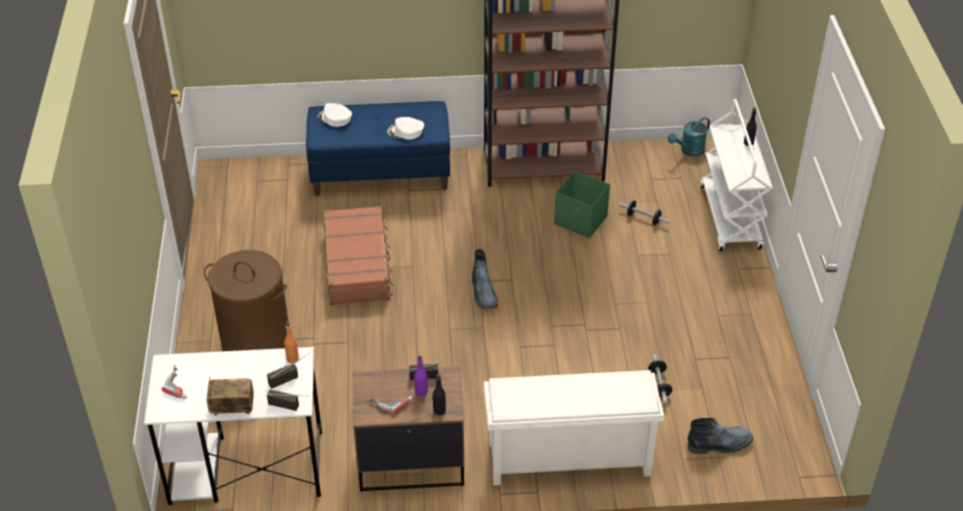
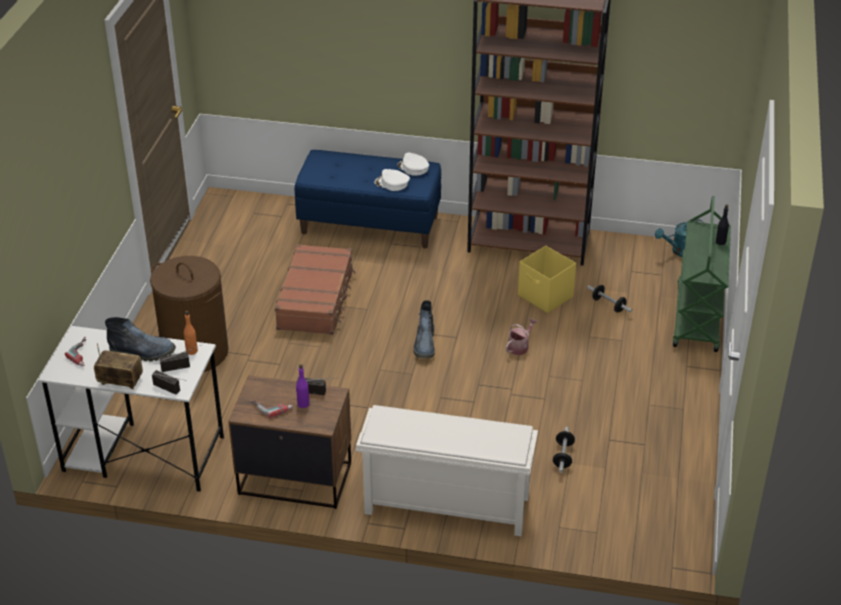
camera: 15 degrees right, 5 degrees down
(335, 118) = (331, 162): white cap -> white cap (413, 168)
(439, 410) = (313, 423): black bottle -> none
(576, 278) = (520, 346): none -> watering can
(581, 221) = (545, 296): green storage box -> yellow storage box
(720, 444) = (603, 521): boot -> boot (144, 352)
(730, 218) = (697, 319): white cart -> green cart

